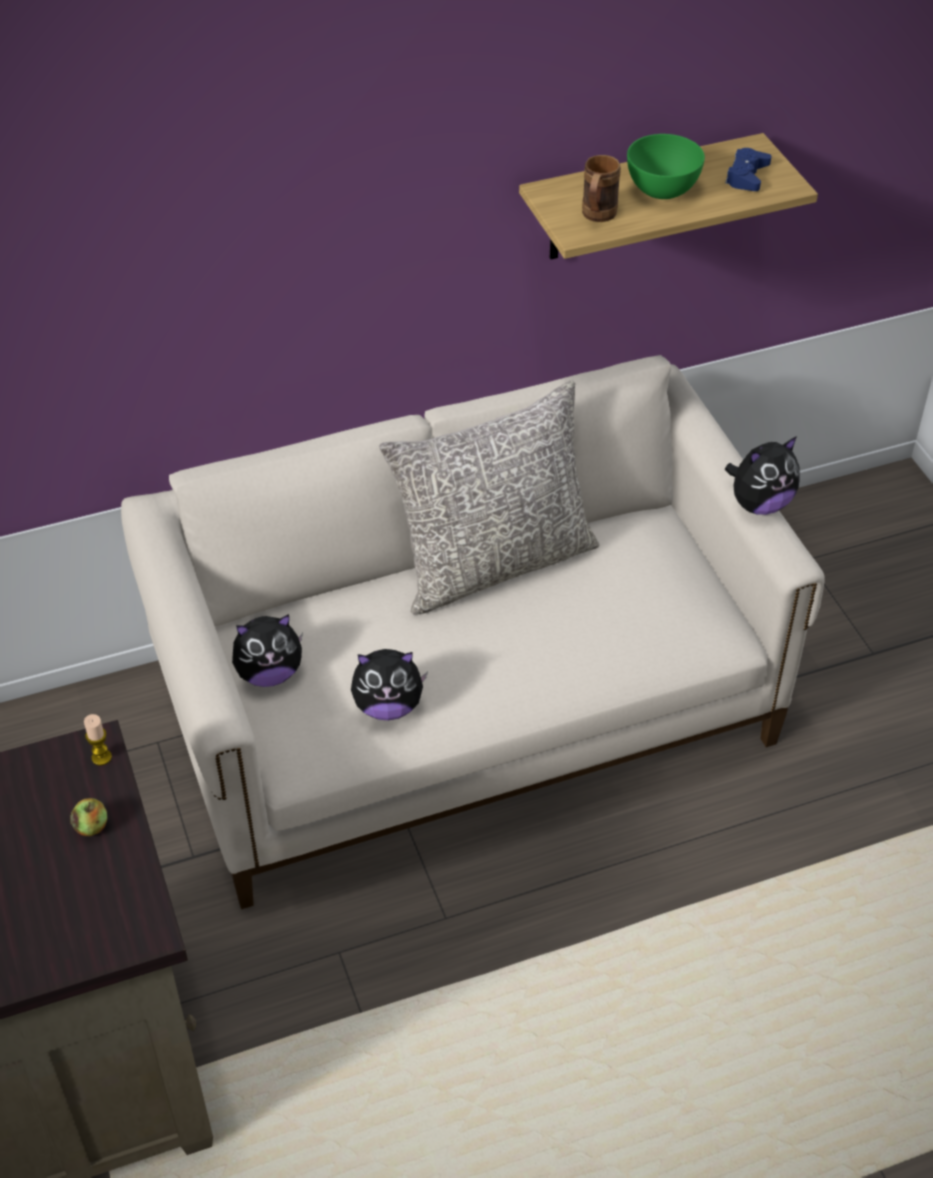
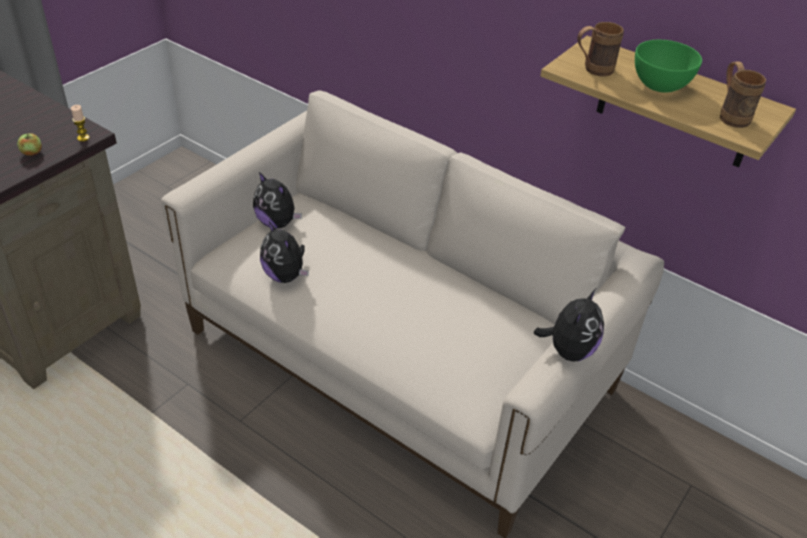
camera: 55 degrees right, 5 degrees down
(493, 563) = (435, 272): grey pillow -> none
(746, 176) = (730, 115): blue game controller -> brown mug
(759, 504) = (568, 350): plush toy -> plush toy turned 90 degrees counterclockwise

